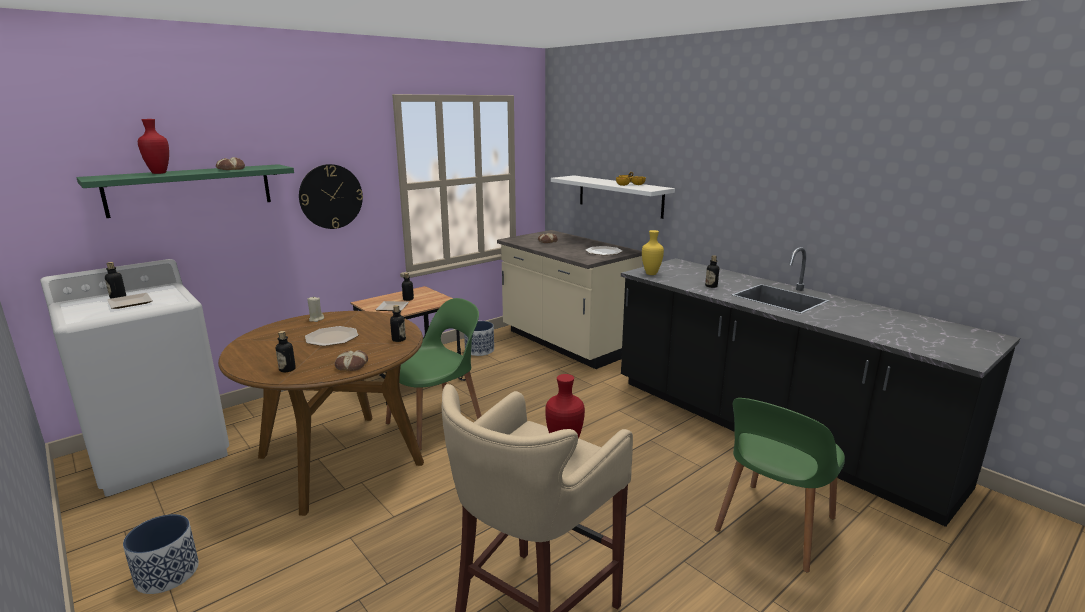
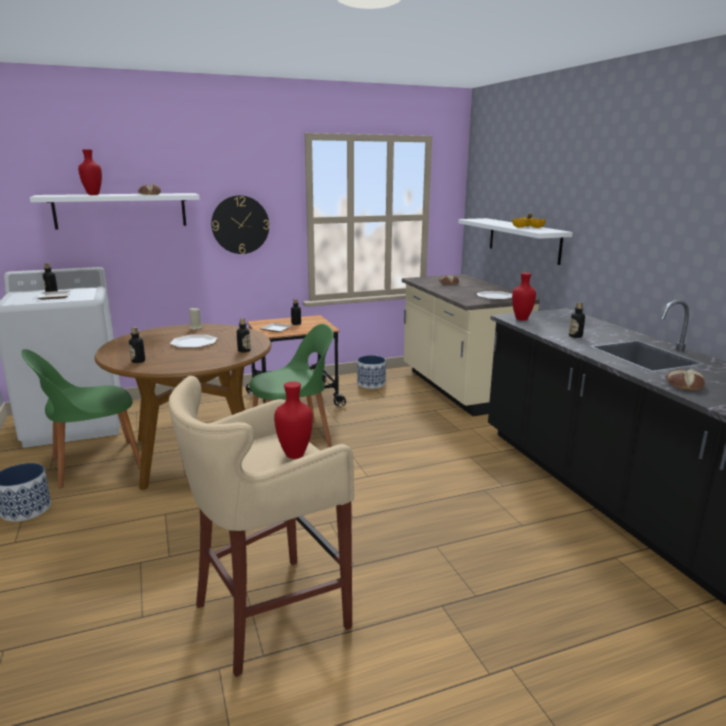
camera: 20 degrees right, 0 degrees up
(190, 189) = (121, 210): green shelf -> white shelf
(351, 365) = (187, 364): bread -> bread (684, 385)
(650, 273) = (521, 319): yellow vase -> red vase
(774, 526) = (564, 598): green chair -> green chair (93, 463)

